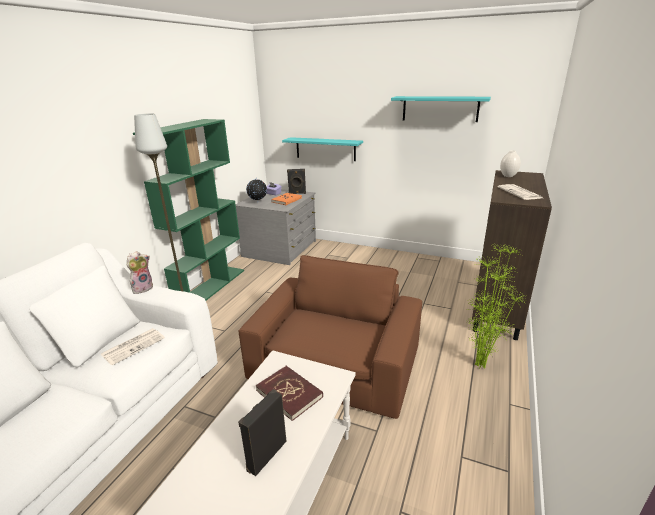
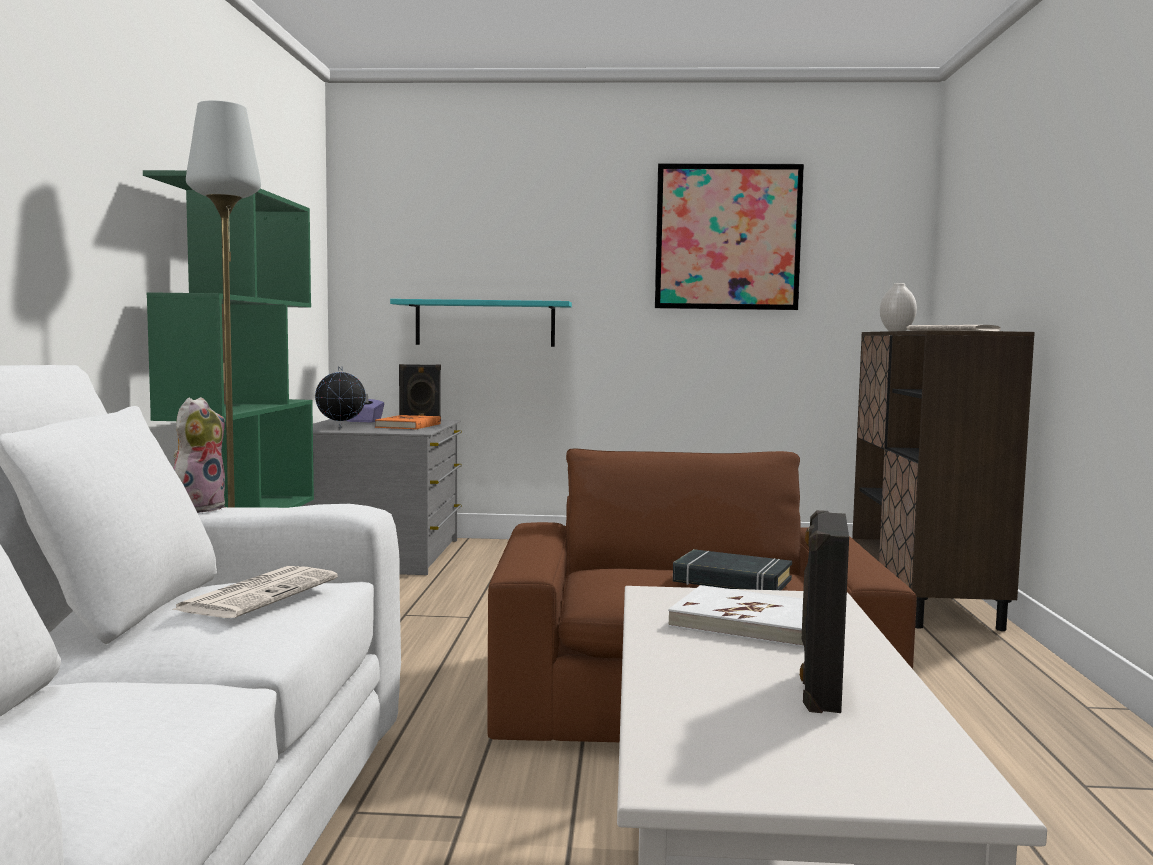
camera: 20 degrees left, 20 degrees down
(289, 393) = (750, 623): red book -> white book
(340, 336) = (731, 581): none -> black book
(440, 109) = (727, 237): turquoise shelf -> picture
(481, 365) = (979, 666): potted plant -> none

